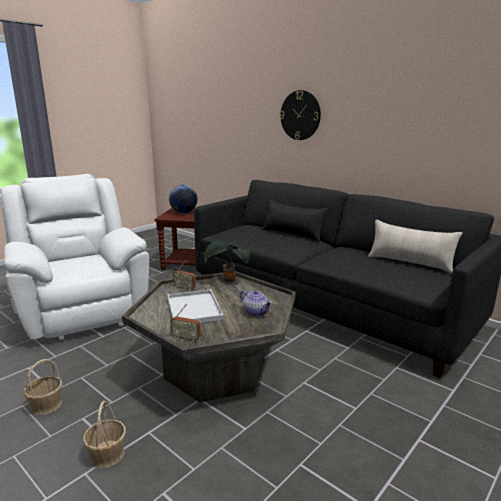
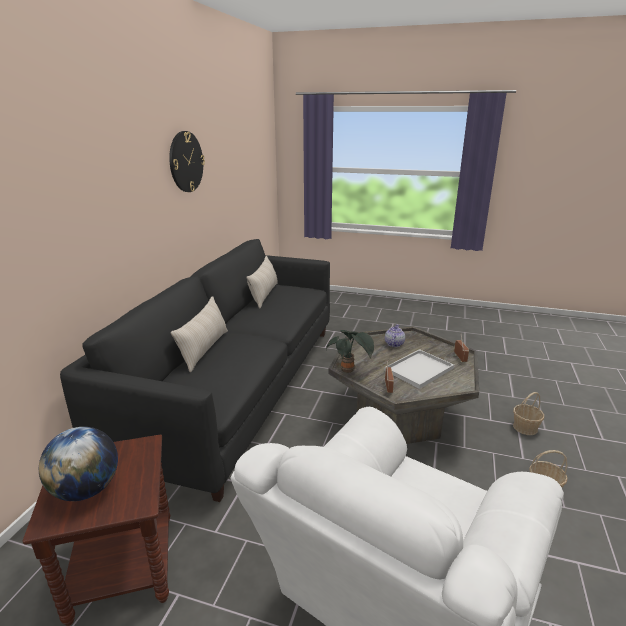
camera: 115 degrees left, 5 degrees up
(292, 234) = (204, 349): black pillow -> beige pillow
(300, 115) = (83, 207): wall clock -> wall clock (186, 162)

